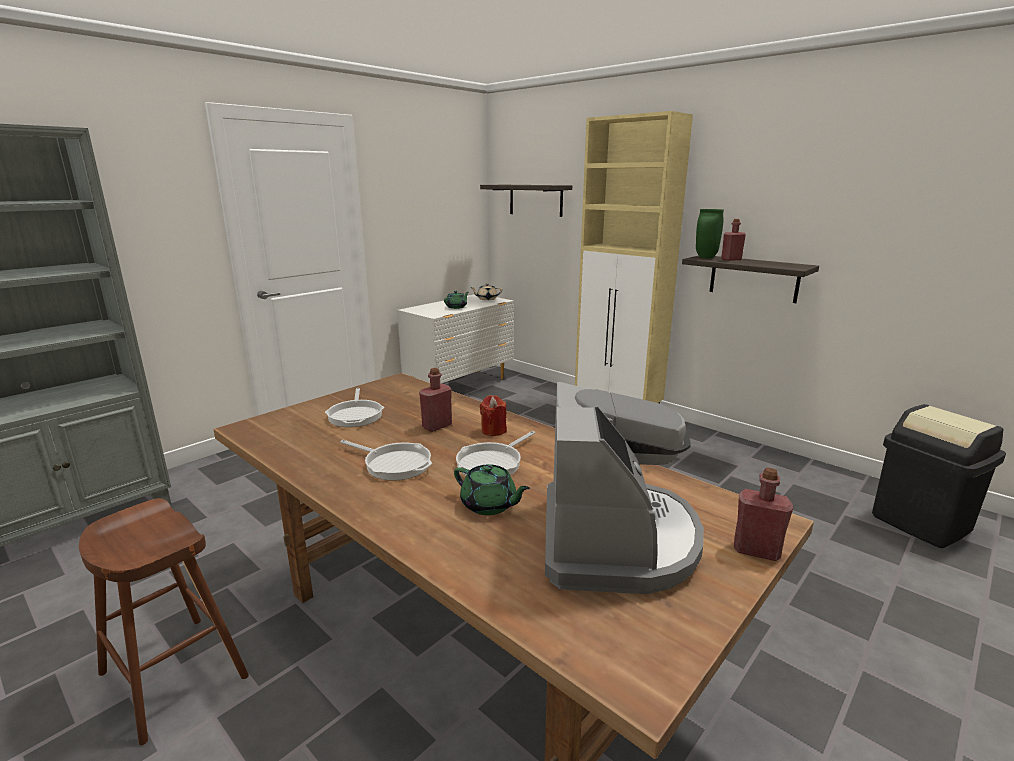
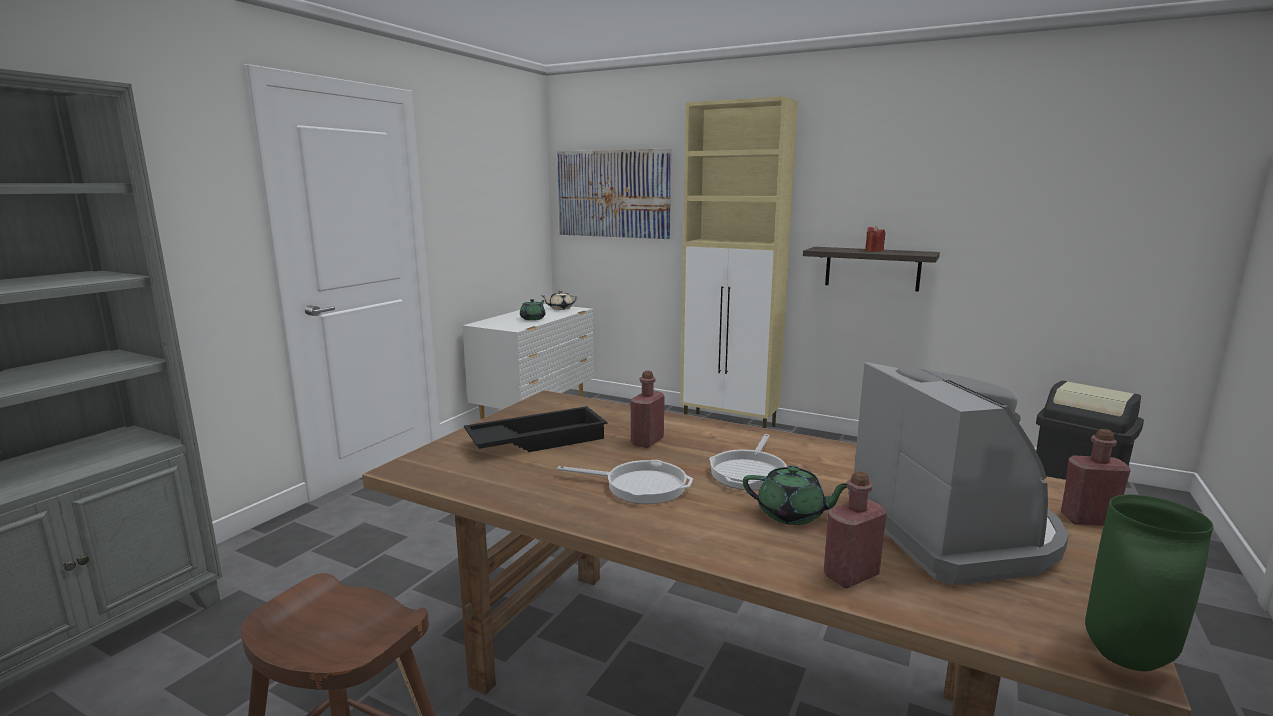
camera: 15 degrees left, 5 degrees down
(356, 415) = (537, 440): frying pan -> black tray
(493, 430) = (716, 439): red candle -> red candle (874, 251)
(535, 200) = (613, 194): shelf -> picture
(705, 257) = (823, 248): green vase -> green vase (1123, 657)
(731, 259) = (851, 249): red bottle -> red bottle (851, 575)

